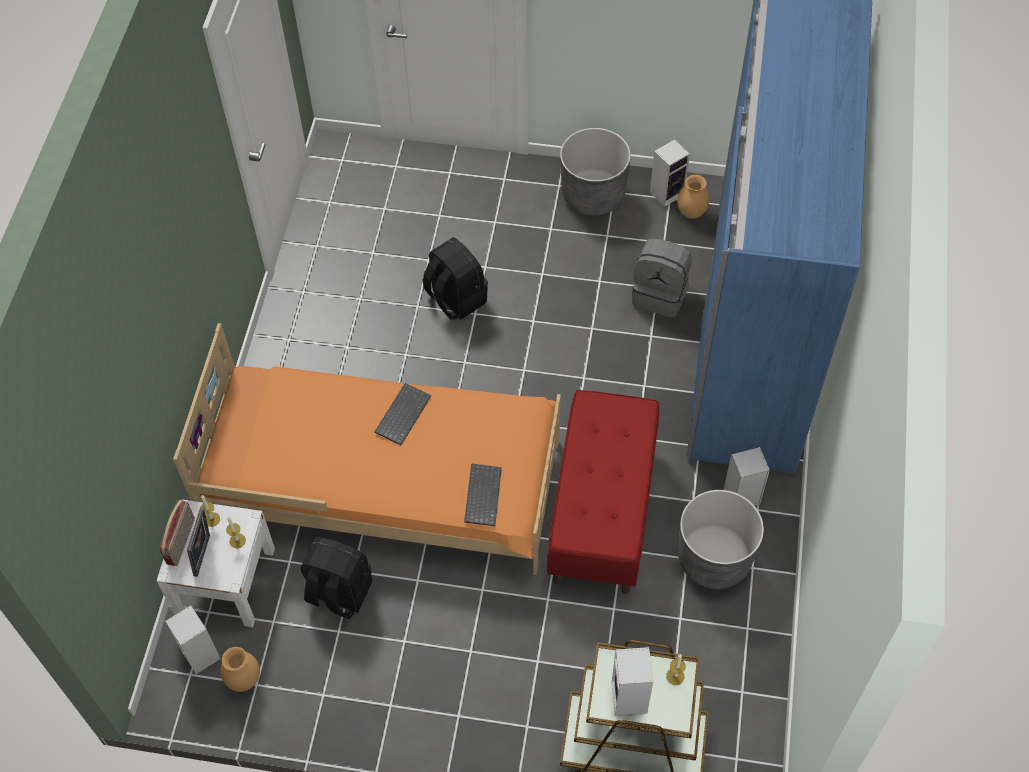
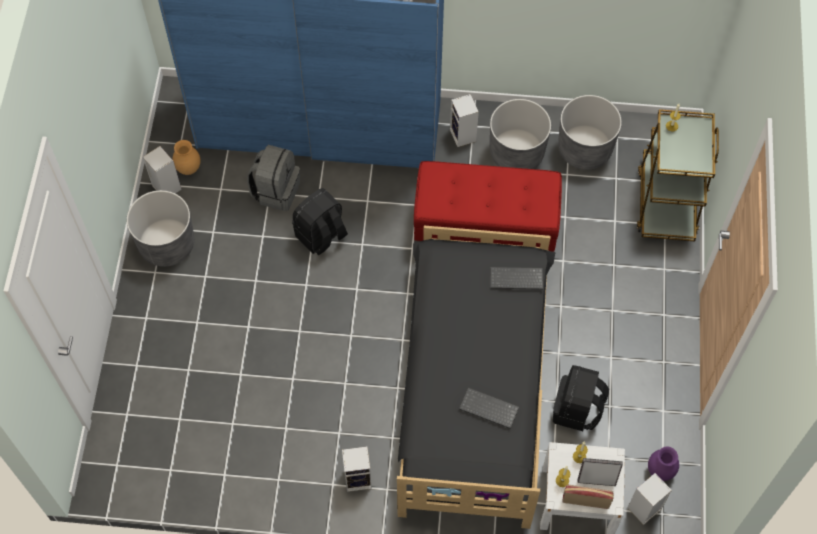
camera: 95 degrees left, 5 degrees up
(245, 679) = (660, 470): brown vase -> purple vase
(385, 481) = (472, 386): orange bed -> black bed
(402, 413) = (446, 345): keyboard -> keyboard (488, 409)
(455, 299) = (284, 348): black backpack -> black backpack (321, 236)
(630, 699) = (692, 151): speaker -> speaker (359, 478)
(720, 645) = (584, 149): none -> grey planter

